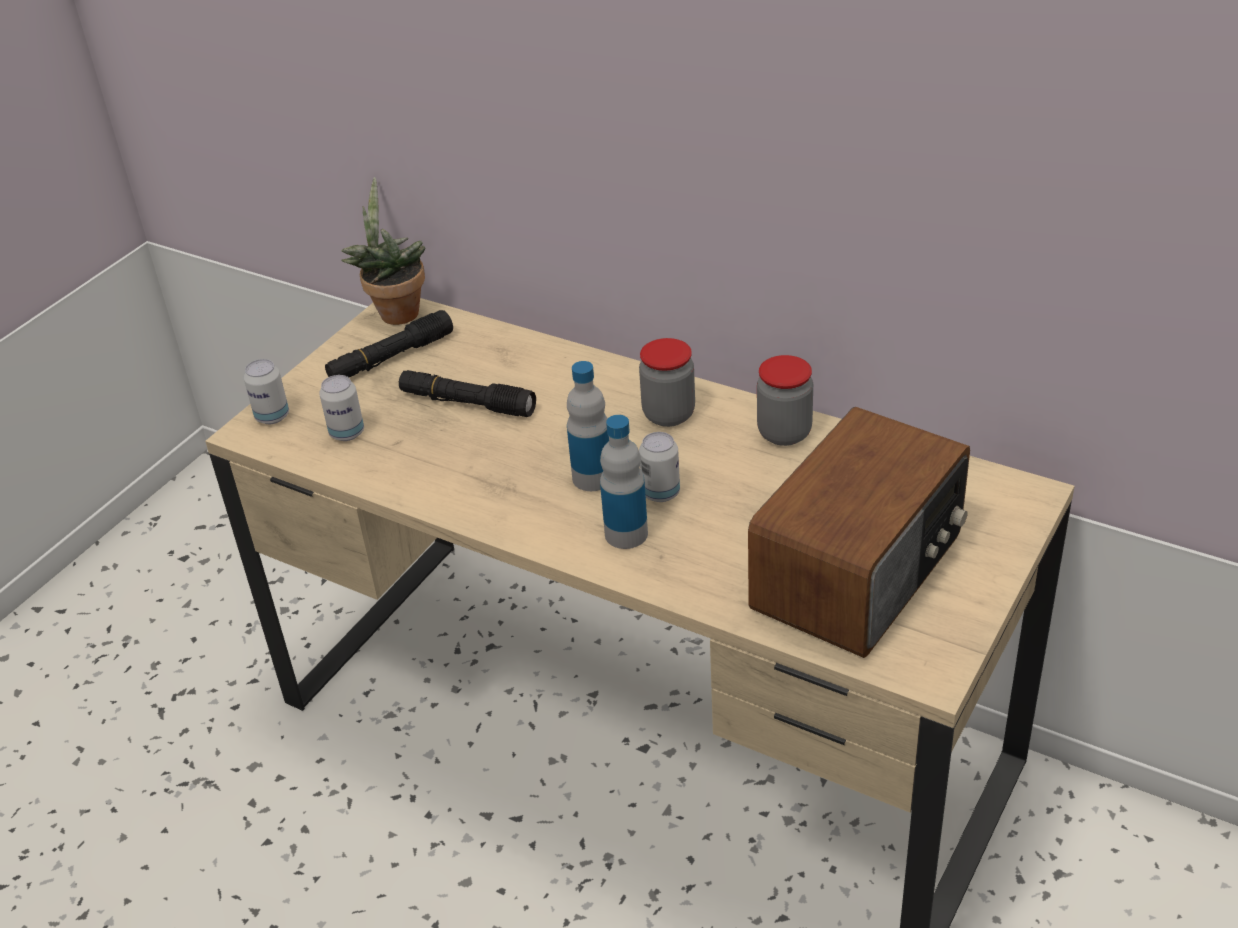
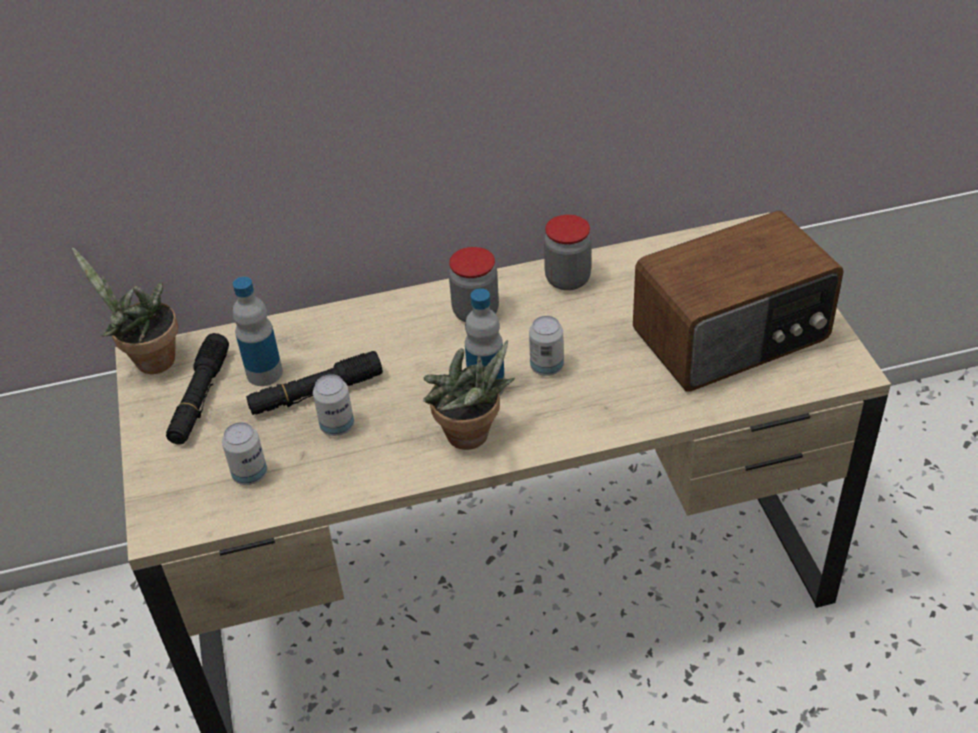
camera: 45 degrees left, 5 degrees up
(272, 416) = (163, 503): can -> can (337, 426)
(524, 510) = (471, 439): none -> potted plant
(626, 534) = (563, 408): bottle -> bottle (264, 373)
(861, 572) = (733, 336): radio -> radio turned 75 degrees clockwise

